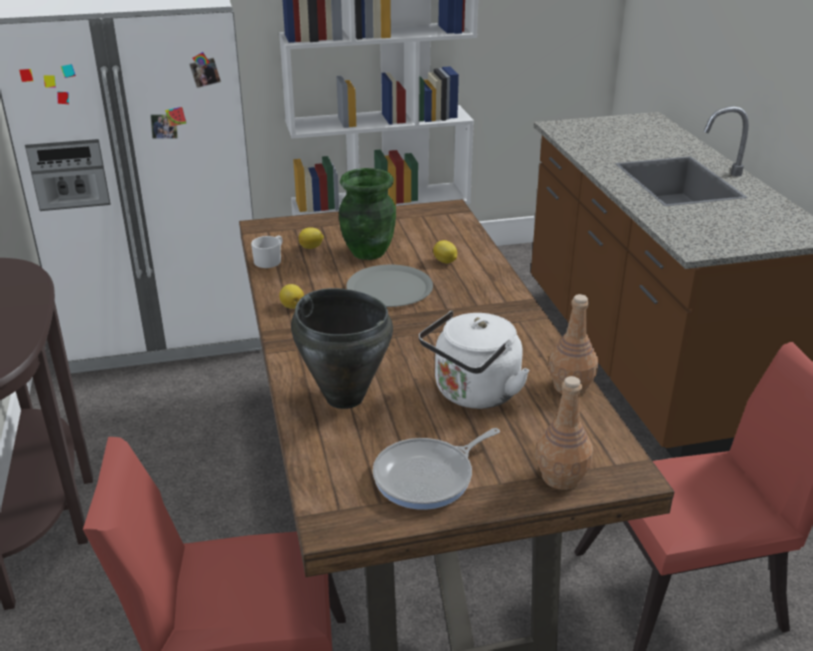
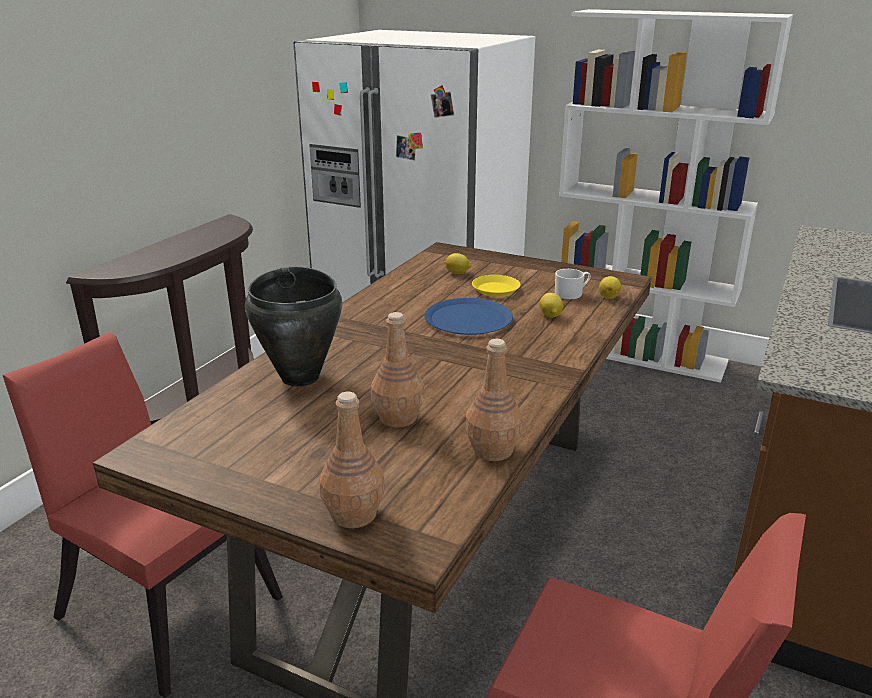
camera: 40 degrees right, 5 degrees down
(270, 260) = (412, 272): white mug -> white mug (571, 294)
(292, 306) = (374, 305): lemon -> lemon (609, 297)
(367, 252) = (495, 289): green vase -> yellow plate
(389, 288) = (468, 319): grey plate -> blue plate
(428, 477) = (256, 458): frying pan -> none
(473, 394) = (397, 417): white kettle -> brown bottle

